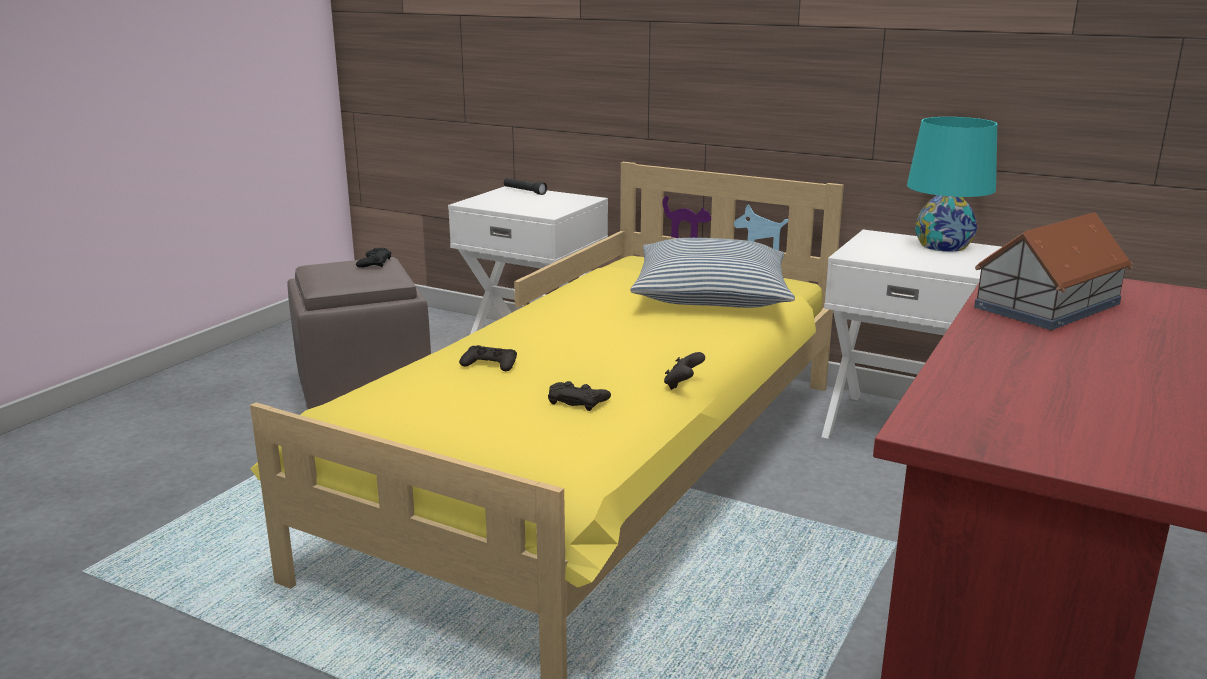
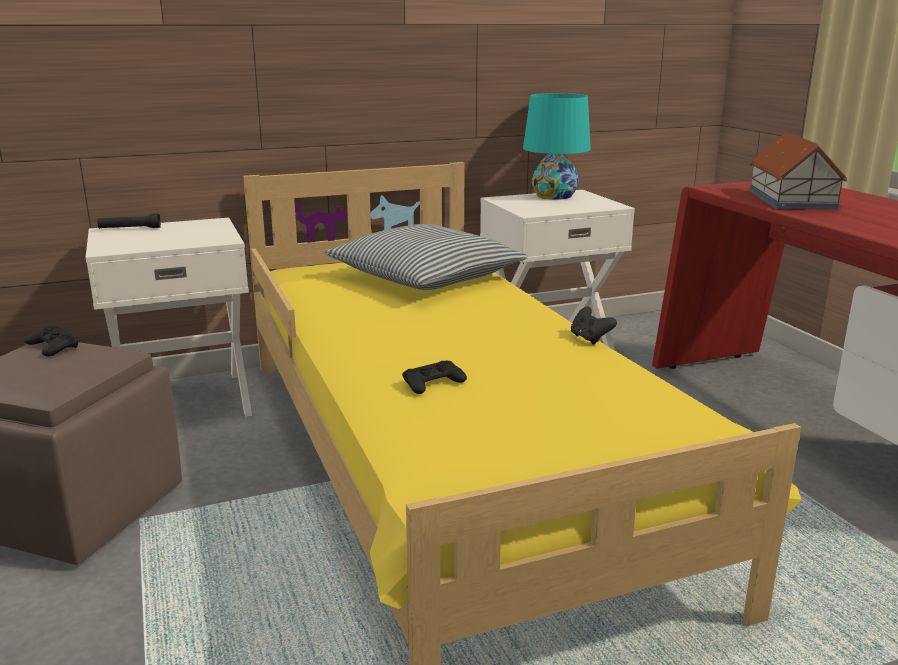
camera: 50 degrees left, 0 degrees up
(577, 401) = (569, 378): black game controller -> none

